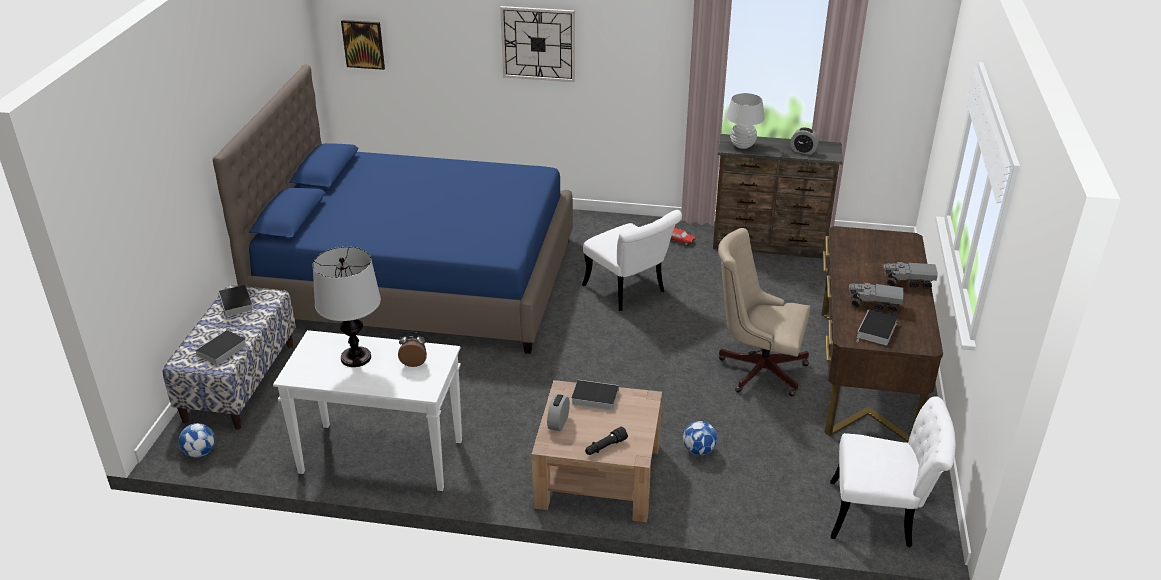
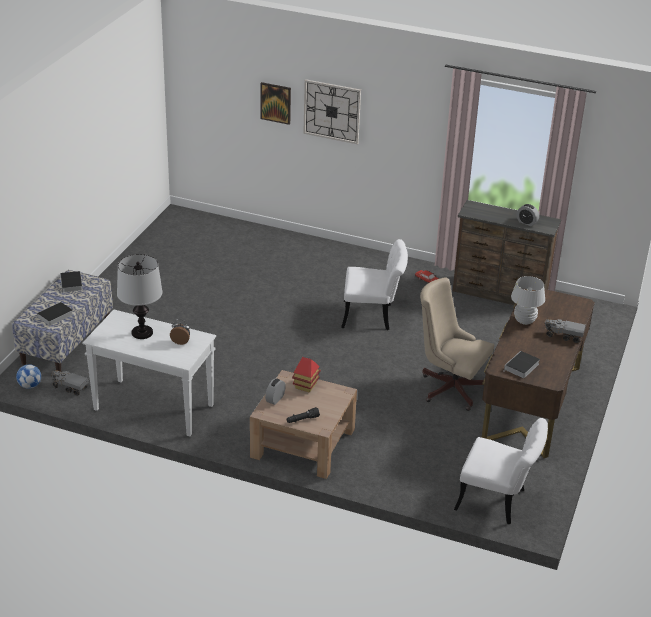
camera: 10 degrees right, 0 degrees up
(363, 44) = (200, 94): picture -> picture (275, 103)
(418, 279) = (214, 284): blue bed -> none
(593, 397) = (306, 386): book -> toy house
(629, 292) = (373, 316): white chair -> white chair turned 60 degrees counterclockwise
(698, 450) = (382, 438): football -> none
(742, 145) = (479, 212): white table lamp -> white table lamp (524, 321)
(874, 304) = (529, 348): toy truck -> toy truck (70, 387)

